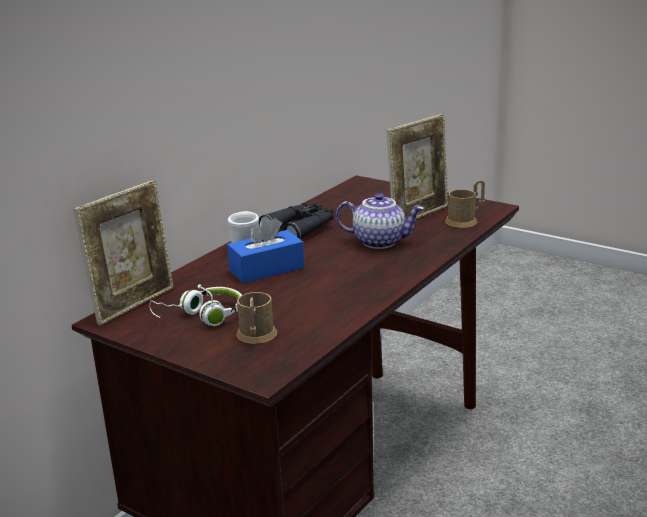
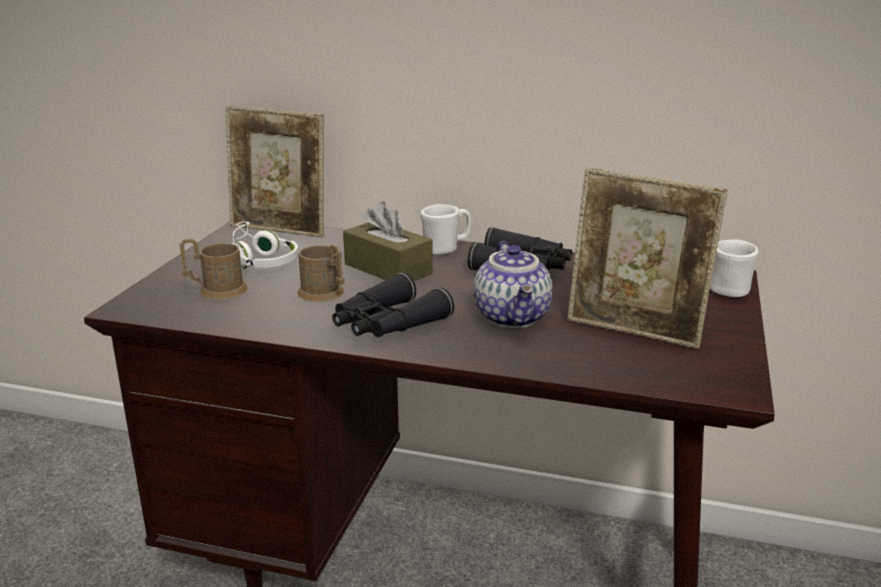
camera: 70 degrees right, 0 degrees up
(266, 269) = (388, 269): blue tissue box -> brown tissue box
(365, 278) = (387, 324): none -> black binoculars
(377, 185) = (731, 288): none -> white mug
(465, 220) = (649, 370): brown mug -> brown mug (325, 294)

